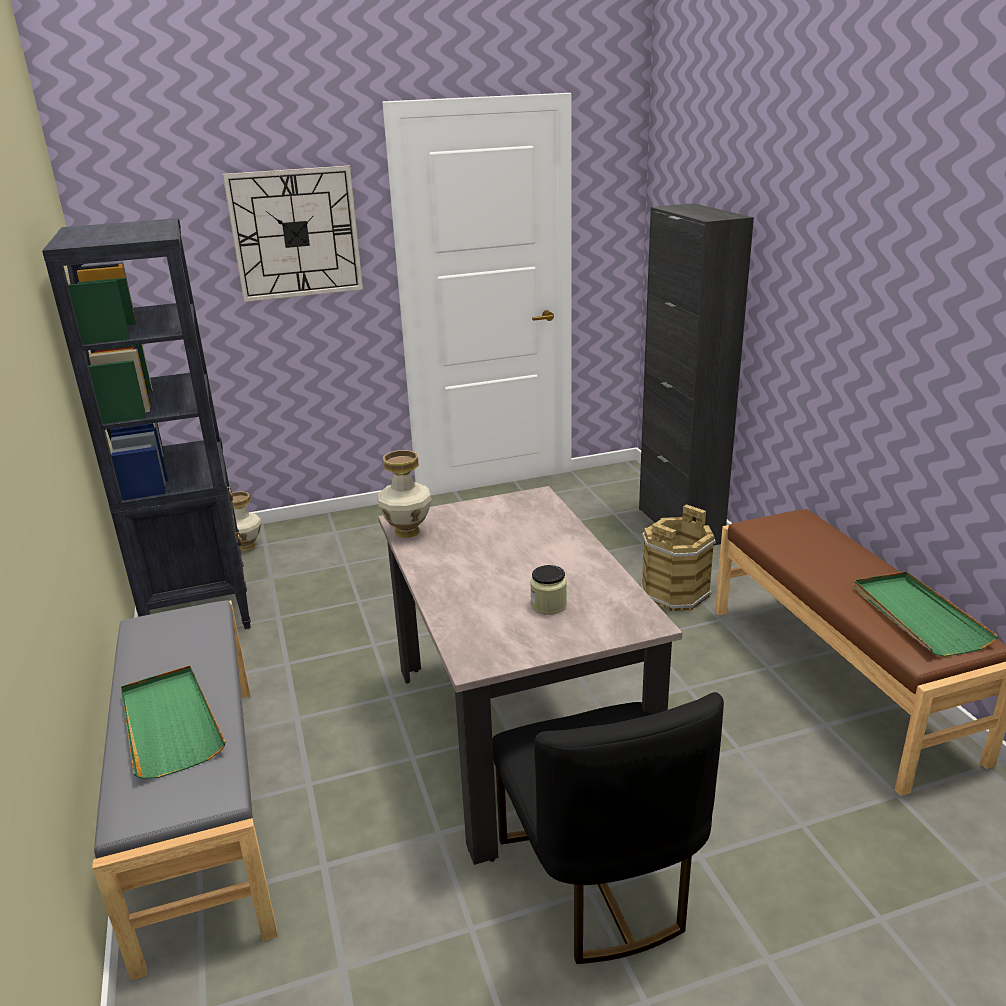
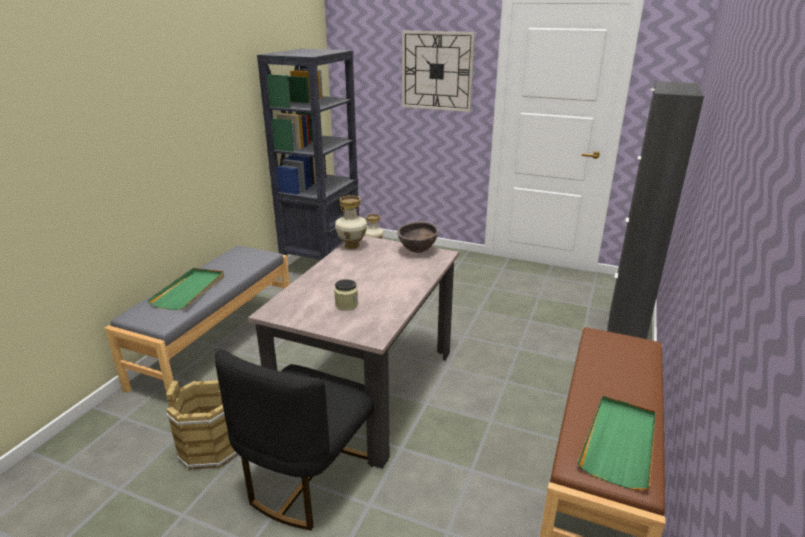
camera: 40 degrees right, 0 degrees up
(503, 504) = (417, 251): none -> brown bowl
(674, 592) = (561, 367): brown bucket -> brown bucket (211, 447)

